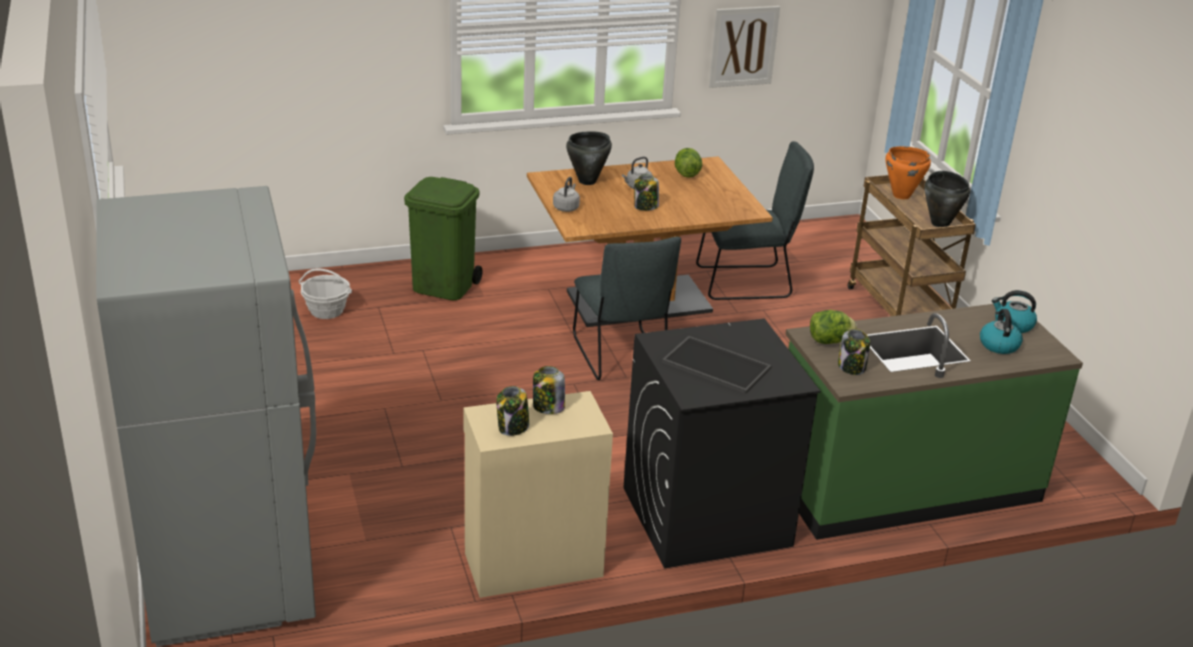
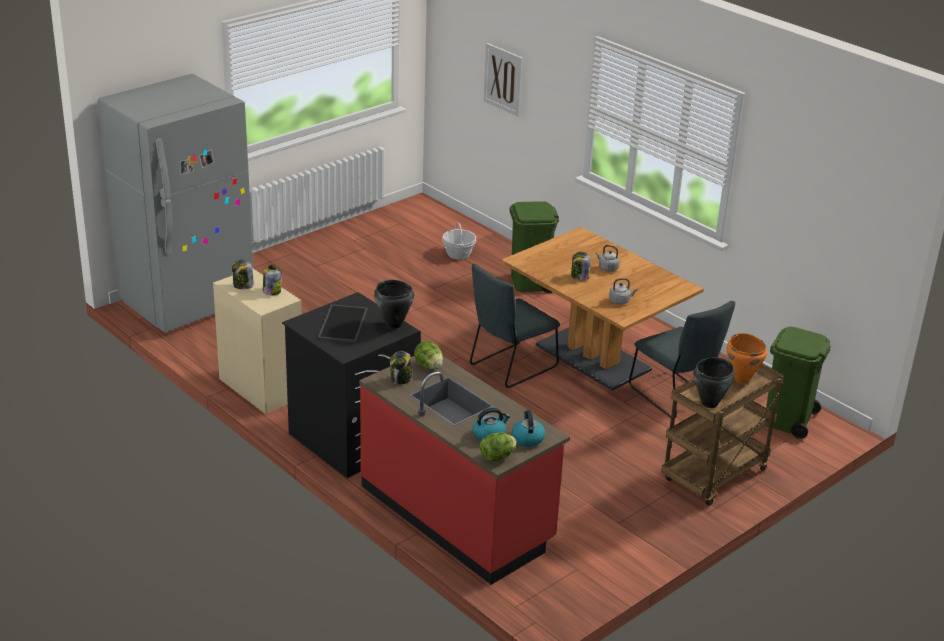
camera: 65 degrees right, 0 degrees up
(566, 207) = (544, 250): grey kettle -> grey kettle (620, 301)
(587, 181) = (593, 249): black cooking pot -> black cooking pot (393, 325)
(686, 174) = (654, 281): lettuce -> lettuce (497, 457)
(743, 46) = (779, 218): picture -> picture (503, 79)
(822, 242) = (787, 420): none -> green trash can
(904, 485) = (457, 514): green counter -> red counter

